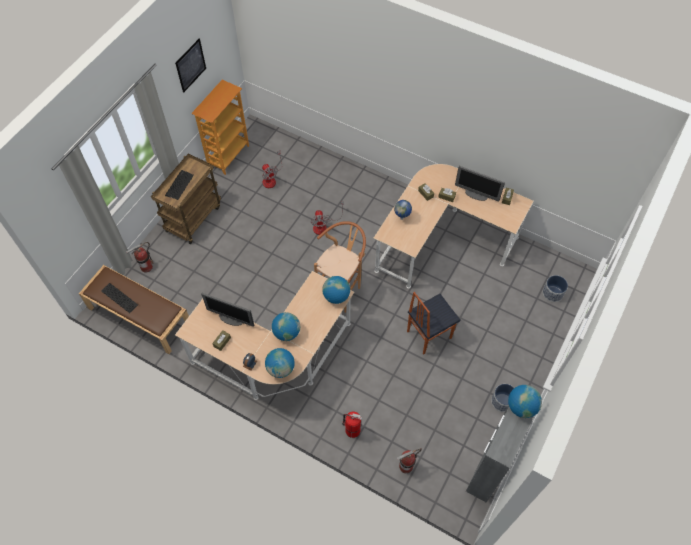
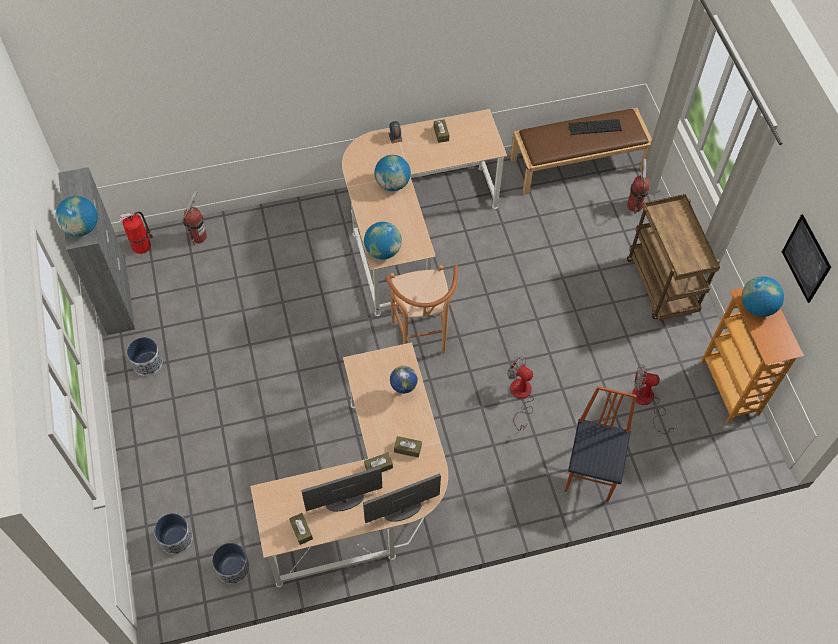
camera: 135 degrees right, 0 degrees up
(179, 185) = (679, 232): keyboard -> none
(231, 319) = (457, 156): monitor -> monitor (402, 511)
(281, 368) = (363, 153): globe -> globe (756, 307)
(352, 430) = (276, 227): fire extinguisher -> fire extinguisher (142, 245)
(428, 334) = (283, 370): chair -> chair (591, 473)
(533, 259) = (232, 568): none -> planter

